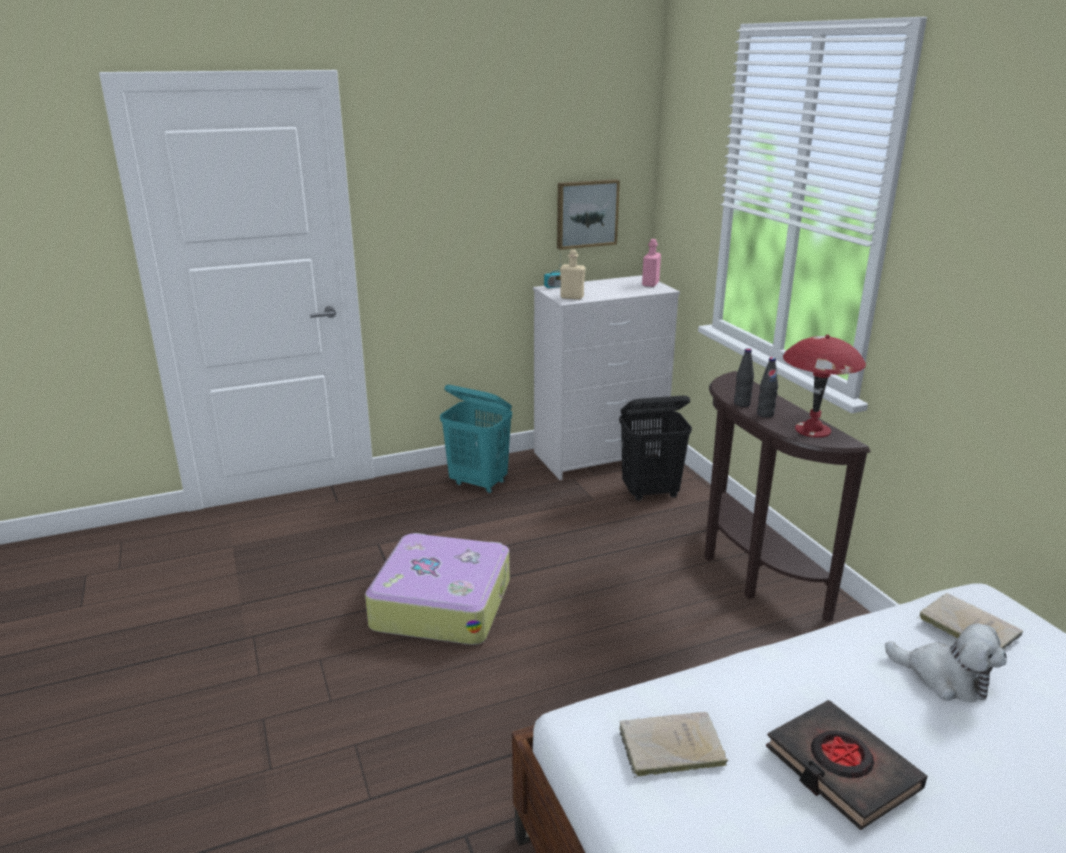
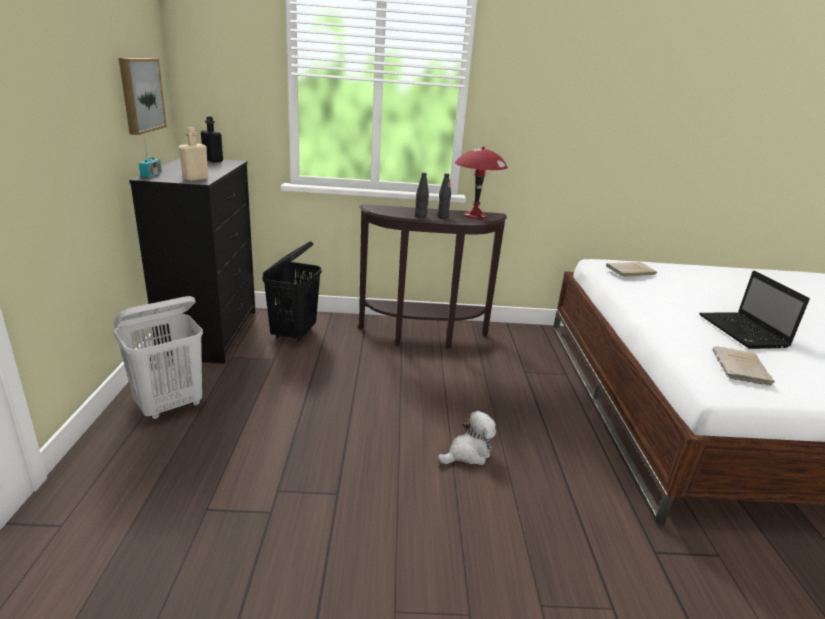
camera: 70 degrees left, 0 degrees up
(441, 603) = (358, 488): suitcase -> none
(479, 483) = (170, 406): turquoise laundry basket -> white laundry basket
(600, 455) = (210, 333): white dresser -> black dresser
(650, 284) = (213, 160): pink bottle -> black bottle
(841, 768) = (744, 332): black book -> laptop
(945, 678) = (668, 289): plush toy -> plush toy (468, 453)

